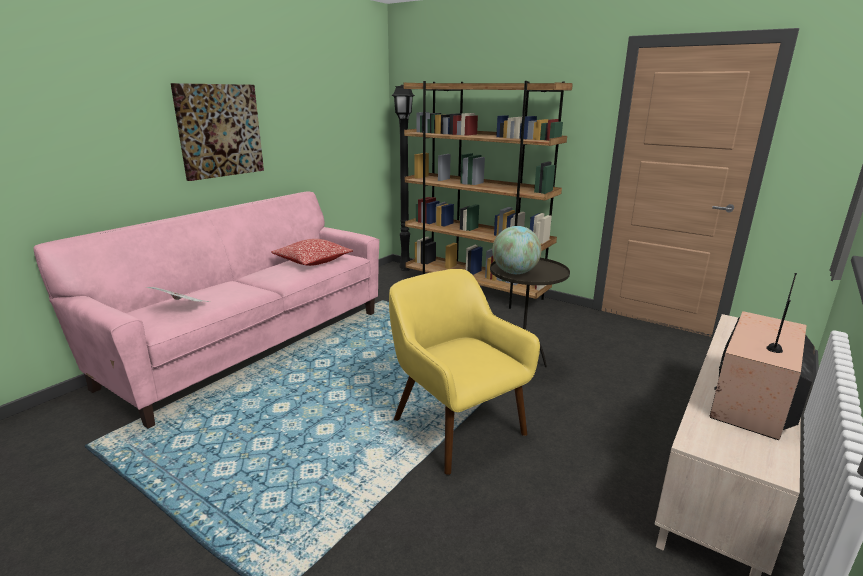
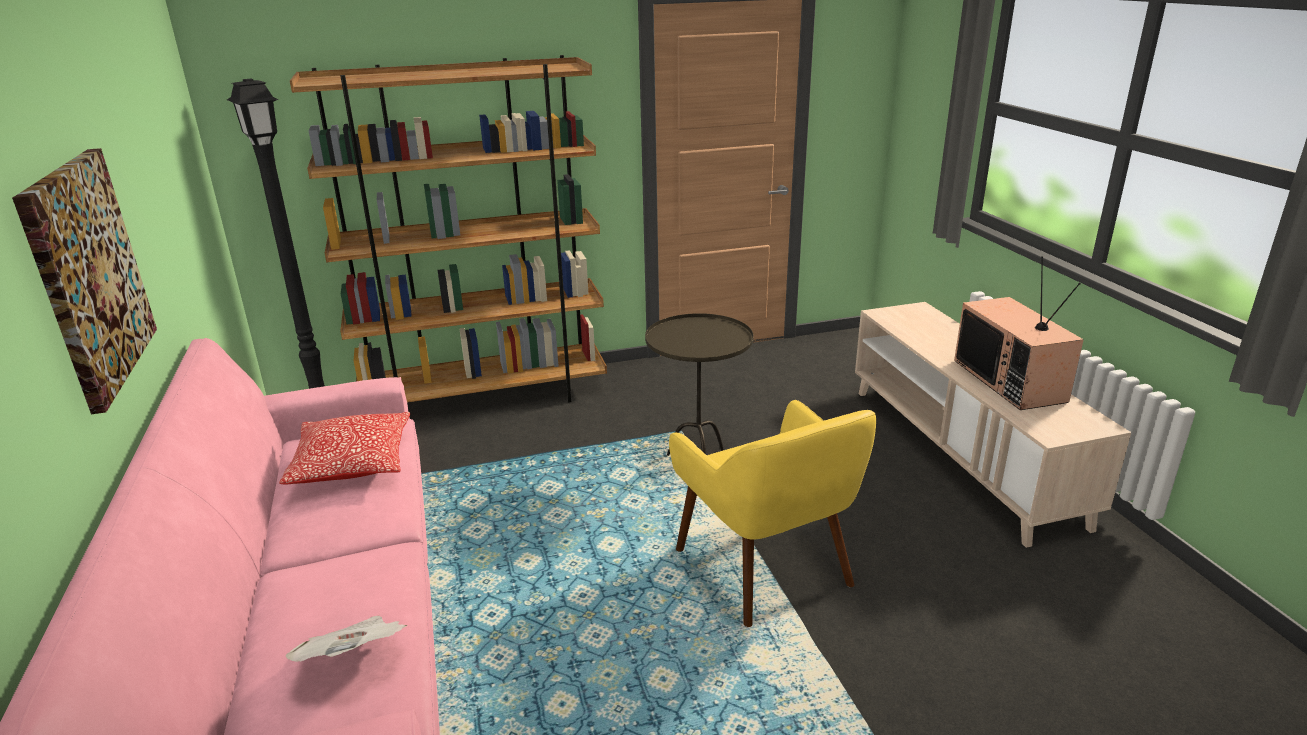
camera: 50 degrees left, 5 degrees up
(456, 426) = (765, 568): yellow armchair -> yellow armchair turned 120 degrees counterclockwise
(515, 272) = (694, 347): globe -> none

